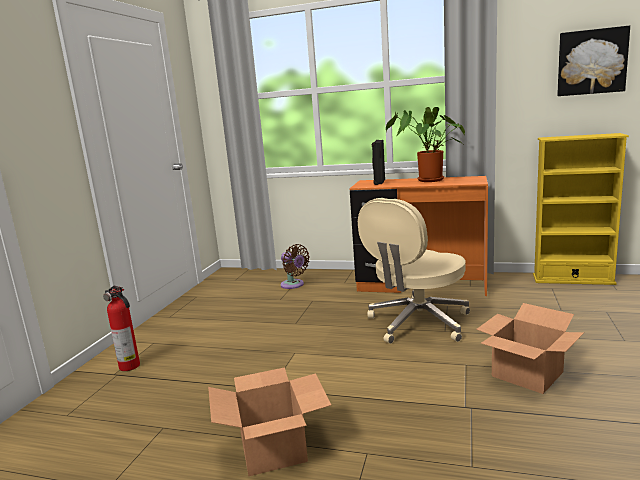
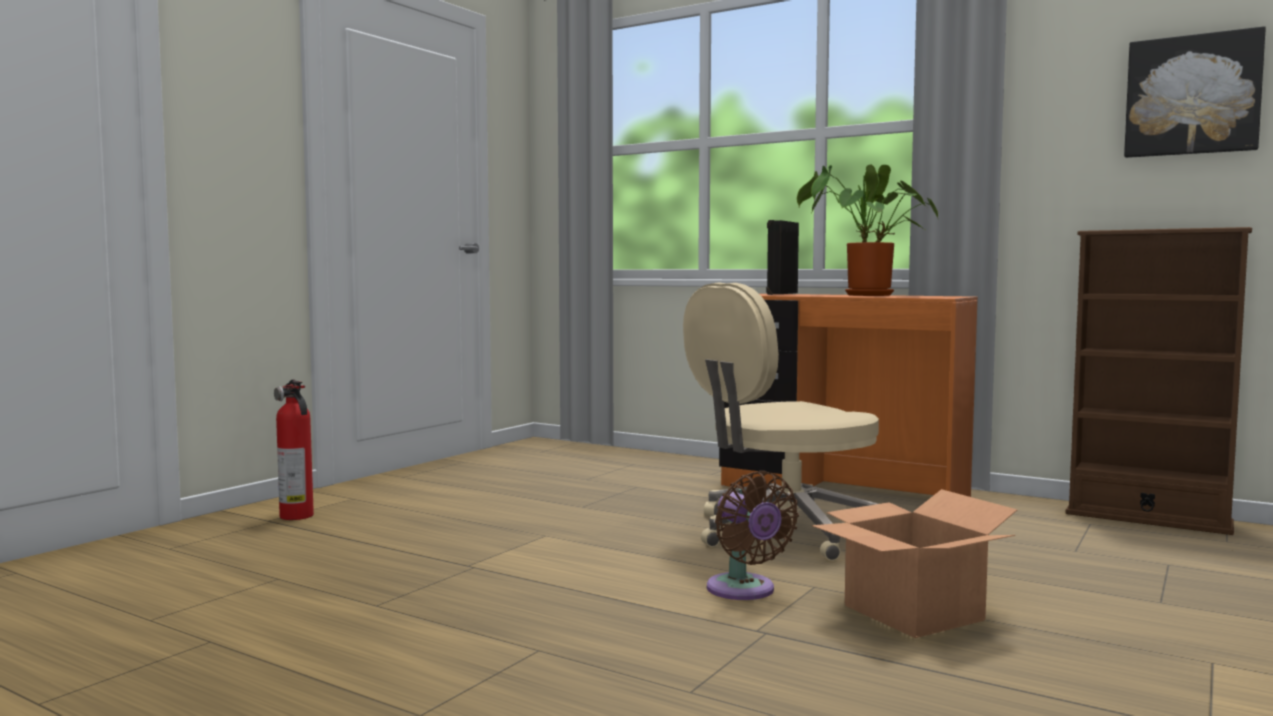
camera: 15 degrees right, 10 degrees down
(272, 448) = (404, 621): cardboard box -> none
(294, 285) = (625, 467): brown fan -> brown fan (744, 591)
(572, 279) = (1147, 518): yellow bookcase -> brown bookcase

